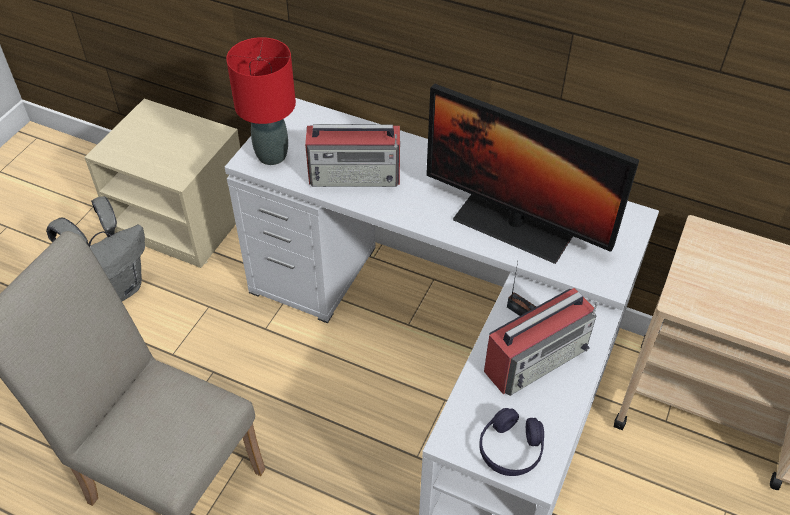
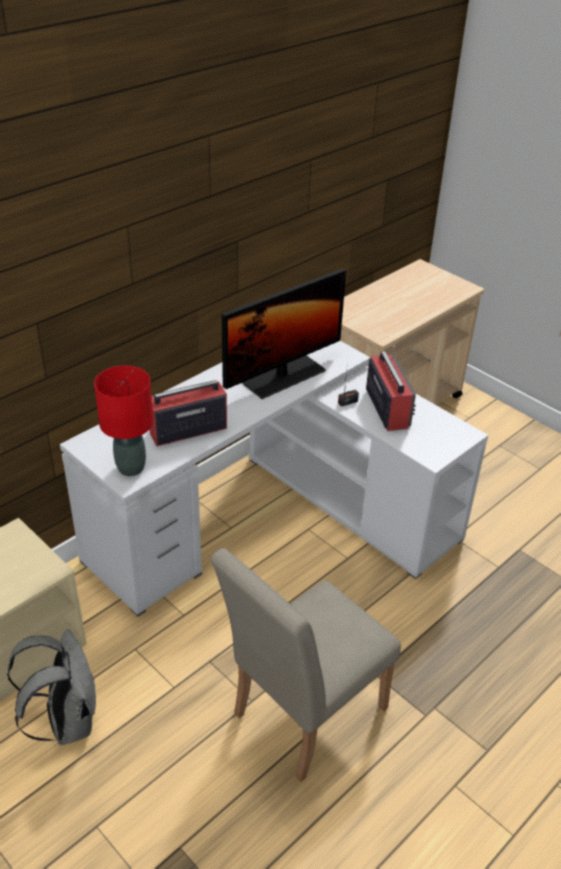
camera: 70 degrees left, 10 degrees down
(356, 176) = (187, 430): radio -> radio turned 135 degrees counterclockwise
(510, 449) = (448, 438): purple headphones -> none

